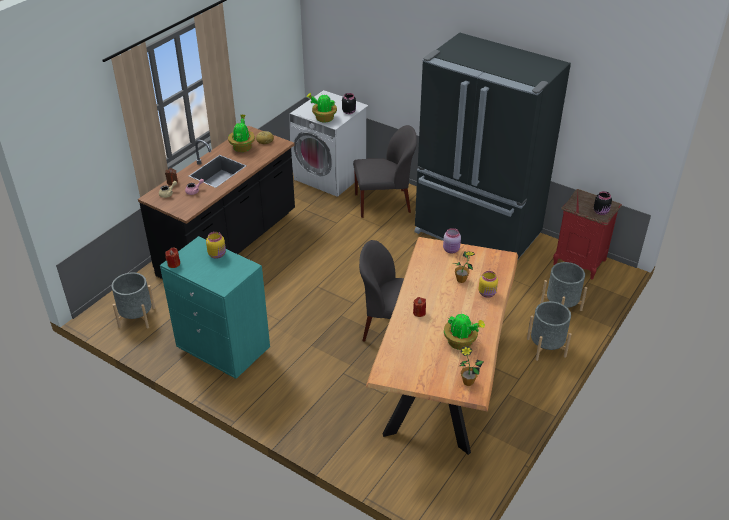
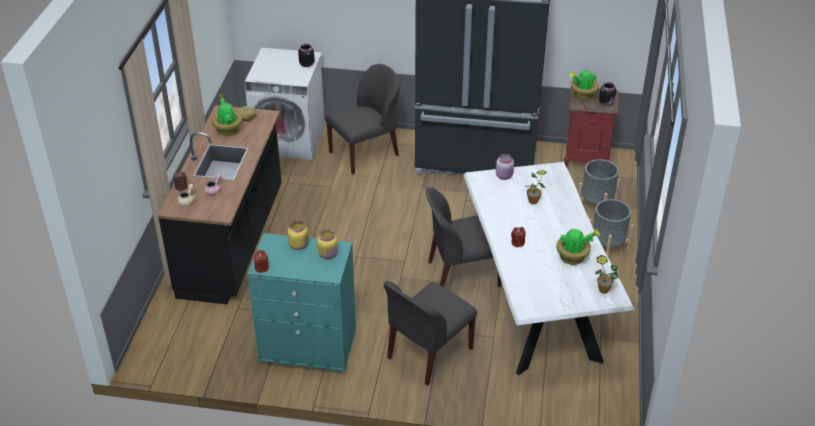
camera: 25 degrees left, 0 degrees up
(137, 317) = (188, 347): grey planter -> none
(318, 389) = (428, 354): none -> grey chair
(323, 118) = (286, 78): potted plant -> potted plant (582, 96)
(442, 377) = (535, 303): brown dining table -> white dining table
(487, 293) = (565, 207): yellow jar -> yellow jar (328, 254)

